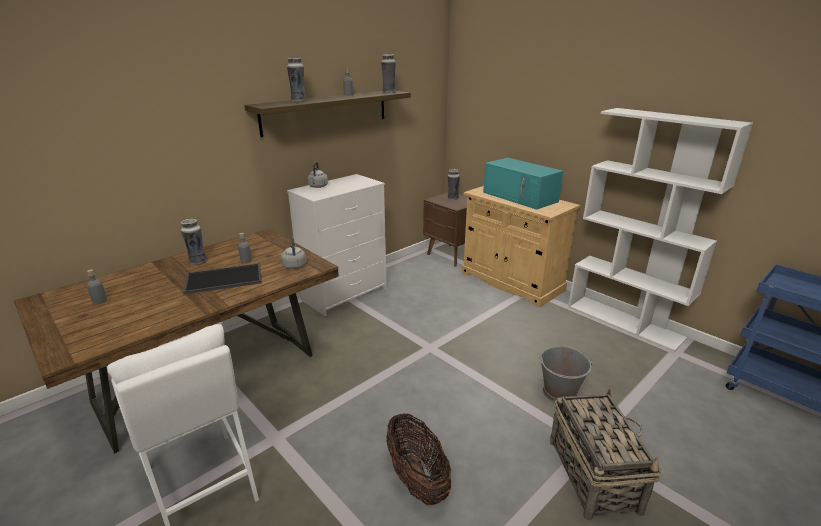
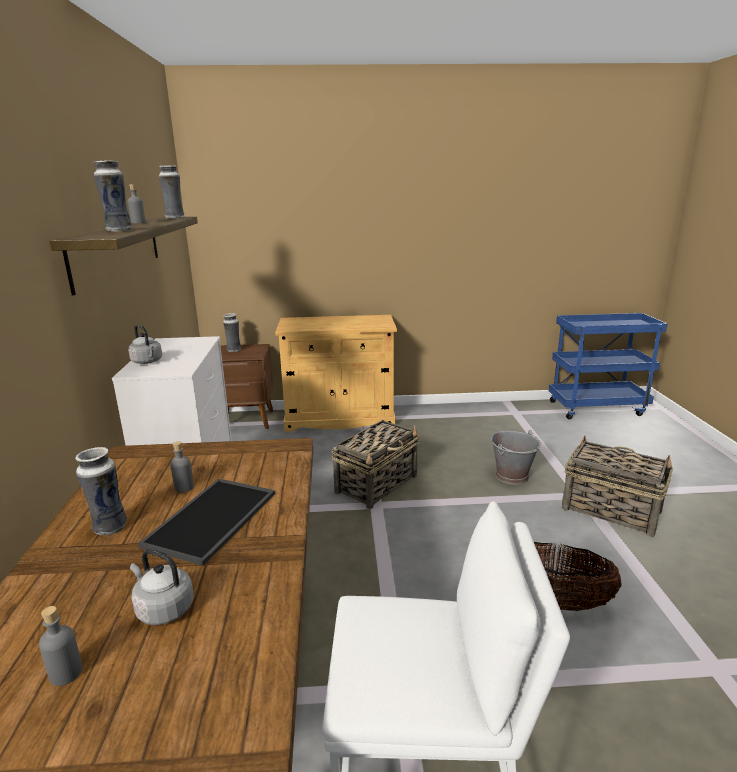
camera: 50 degrees left, 5 degrees down
(294, 265) = (263, 460): grey kettle -> grey kettle (163, 609)
(454, 336) = (377, 484): none -> basket
(521, 197) = (335, 321): turquoise microwave -> none
(625, 322) = (461, 409): white bookcase -> none

